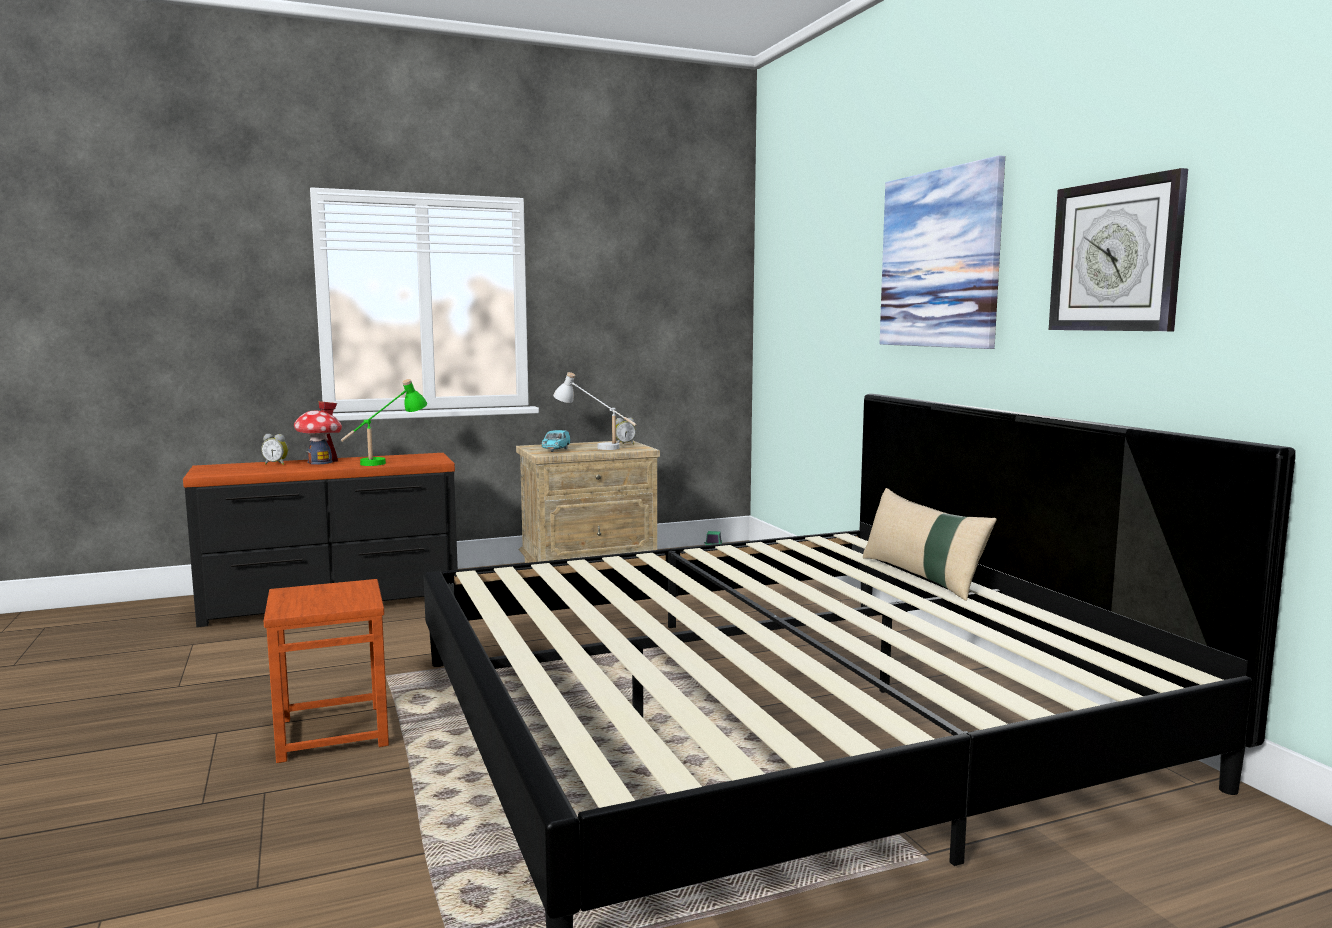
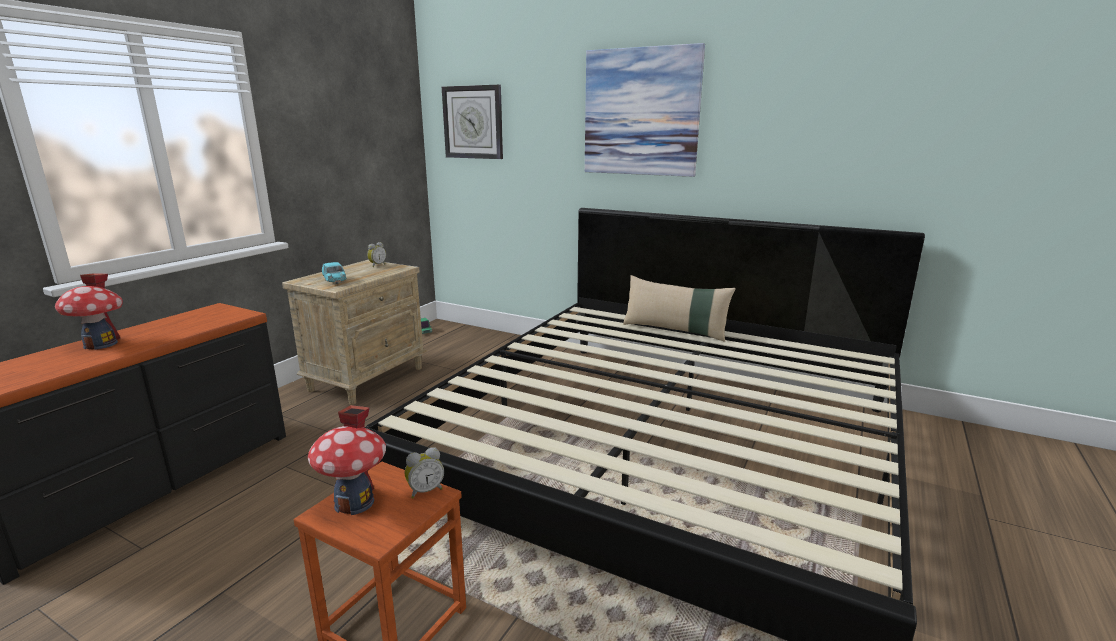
camera: 40 degrees left, 10 degrees up
(276, 464) = (41, 359): alarm clock -> alarm clock (425, 490)
(313, 592) = (354, 503): none -> toy house
(386, 461) = (185, 326): green table lamp -> none
(595, 447) = (360, 272): white table lamp -> none
(1115, 256) = (799, 120): wall clock -> wall clock (473, 122)

